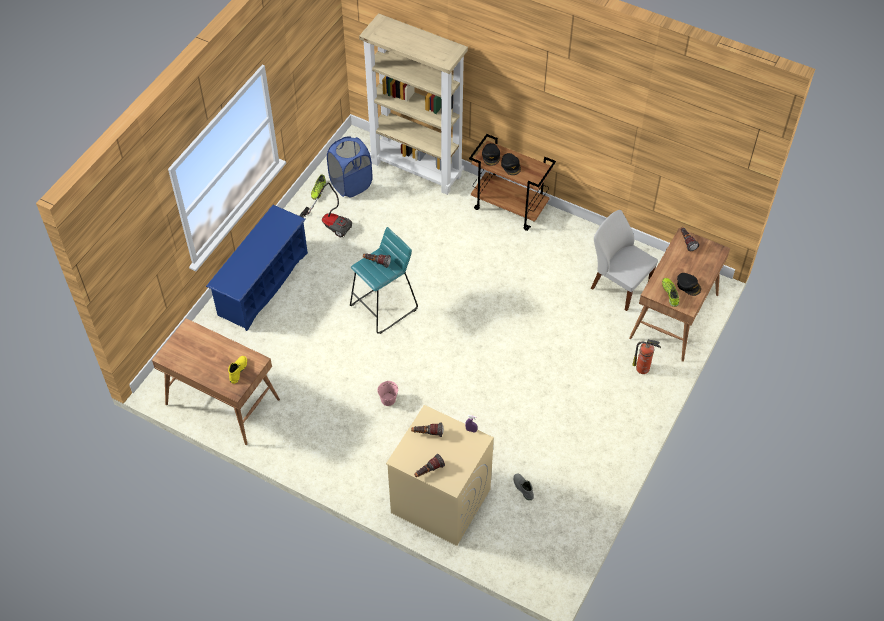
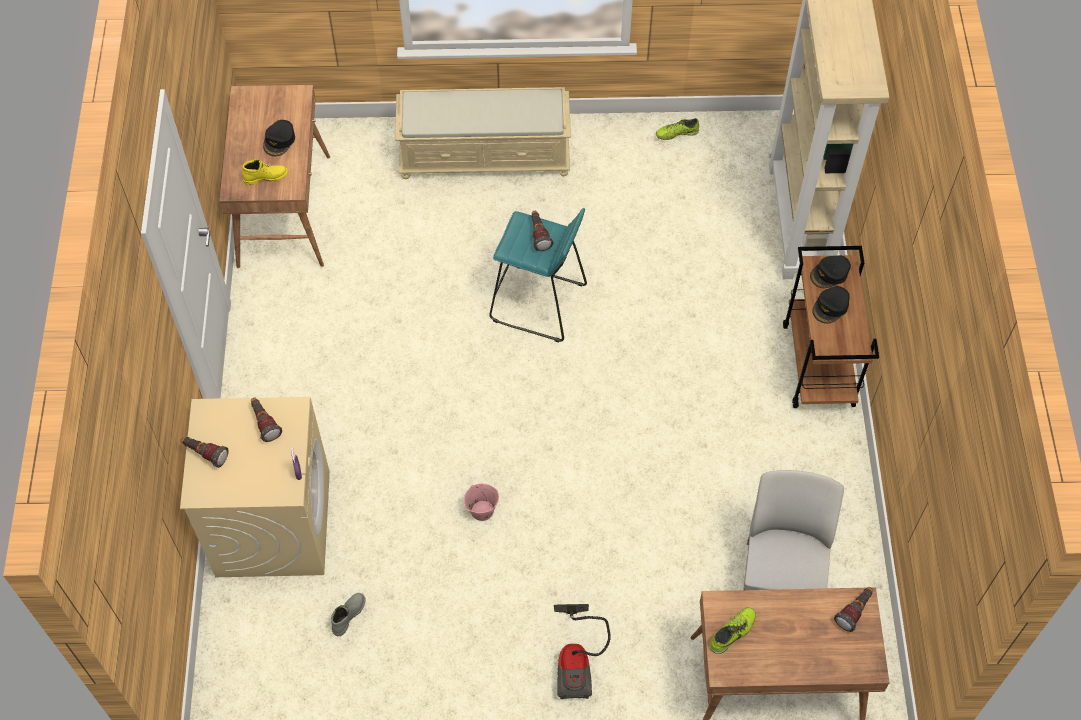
camera: 60 degrees right, 5 degrees up
(262, 284) = (485, 155): blue shoe rack -> beige bench
(330, 223) = (632, 174): vacuum cleaner -> vacuum cleaner (577, 661)
(351, 184) = (715, 162): blue laundry basket -> none
(388, 400) = (394, 384): pink bucket -> pink bucket (482, 511)
(643, 368) = (649, 682): fire extinguisher -> none
(688, 285) = (767, 652): black cap -> black cap (279, 141)

